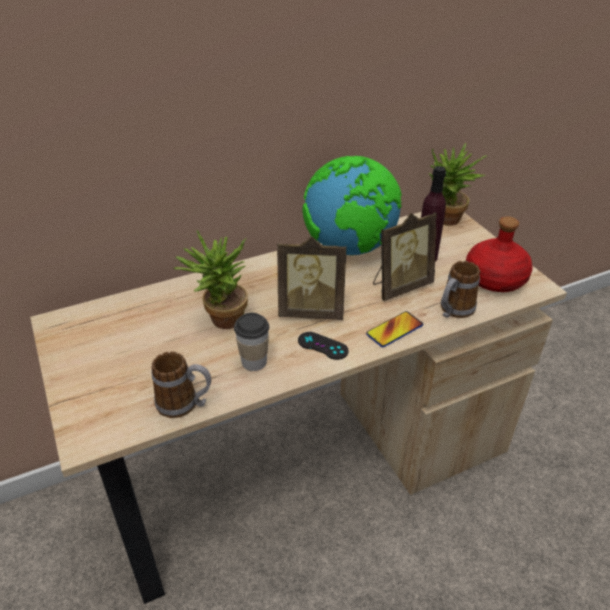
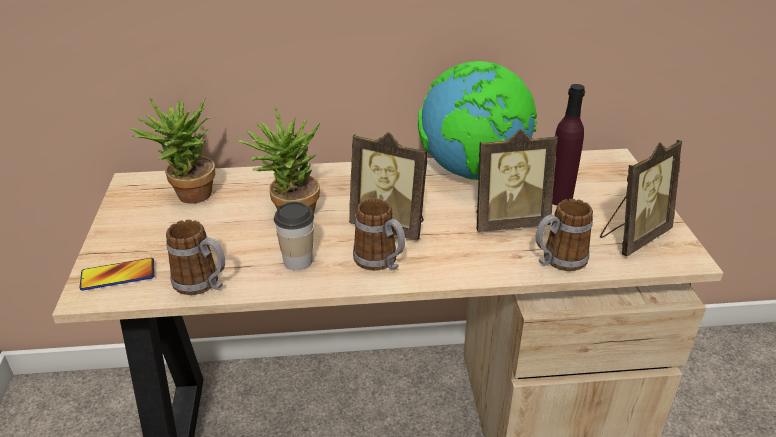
camera: 20 degrees right, 5 degrees down
(322, 346) = (381, 263): black game controller -> mug
(394, 330) = (473, 265): phone -> phone (118, 275)
(445, 221) = (605, 165): potted plant -> potted plant (188, 197)
(494, 278) = (632, 237): red bottle -> picture frame

